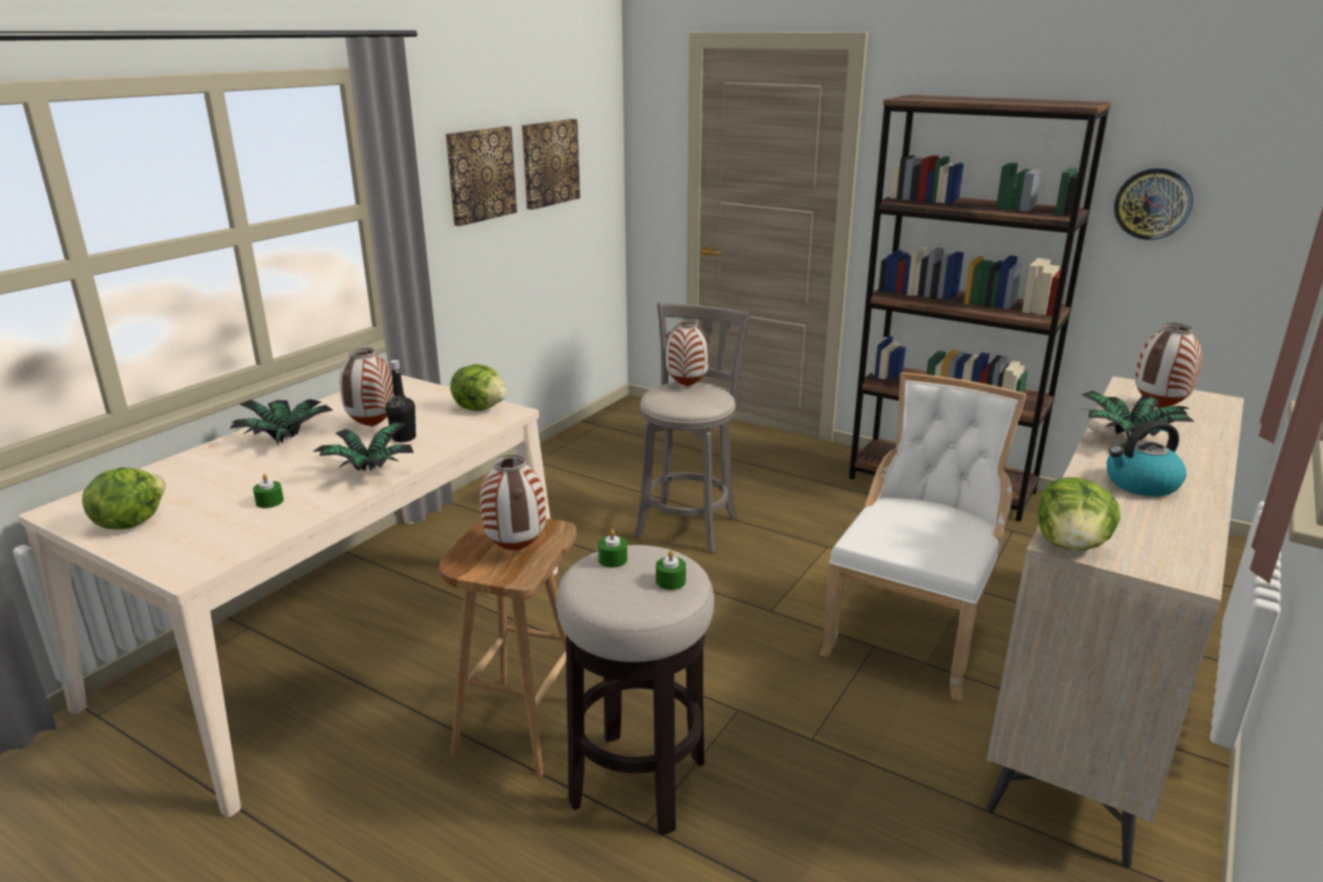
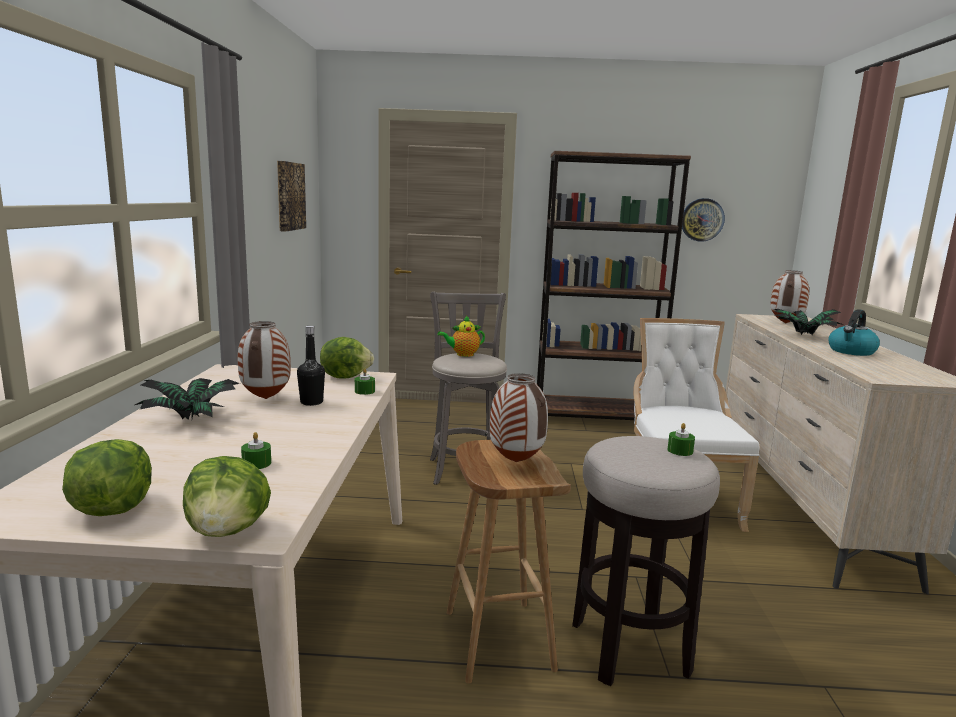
camera: 30 degrees left, 10 degrees down
(368, 472) = (320, 428): potted plant -> none
(480, 175) = (257, 195): picture -> none
(613, 559) = (619, 447): green candle -> green candle (364, 391)
(687, 386) = (463, 354): vase -> teapot
(1071, 545) = (886, 378): lettuce -> lettuce (228, 531)

